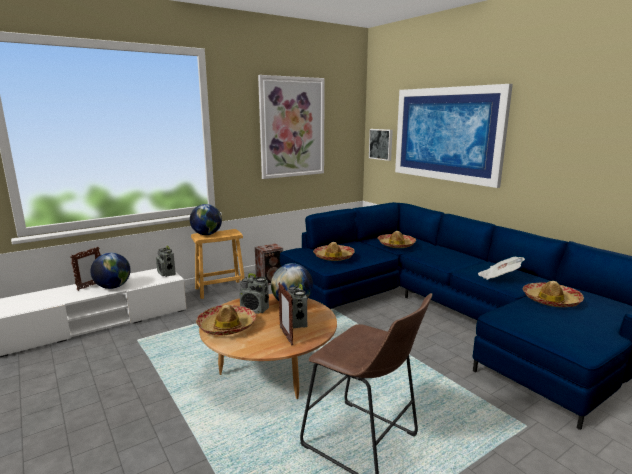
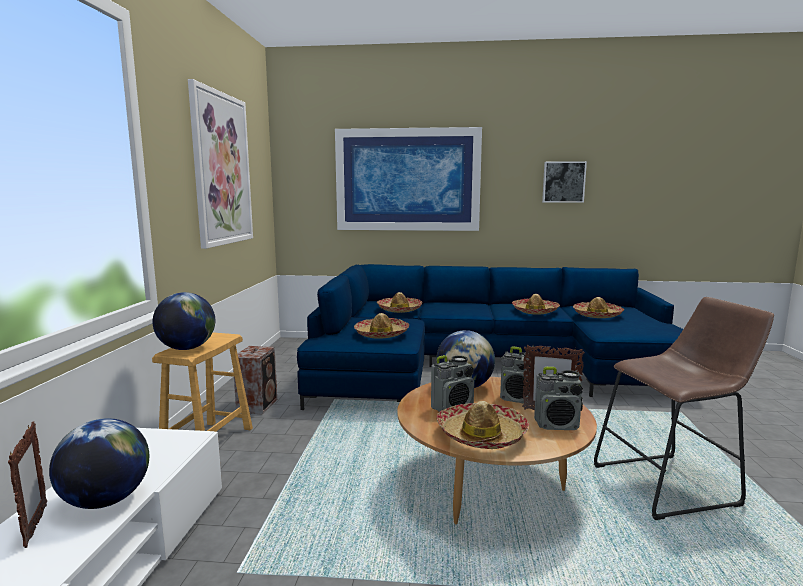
camera: 50 degrees left, 5 degrees down
(166, 273) = (163, 438): radio -> radio (557, 425)
(381, 144) = (306, 197): picture -> picture (563, 182)
(499, 278) = (535, 311): newspaper -> hat

